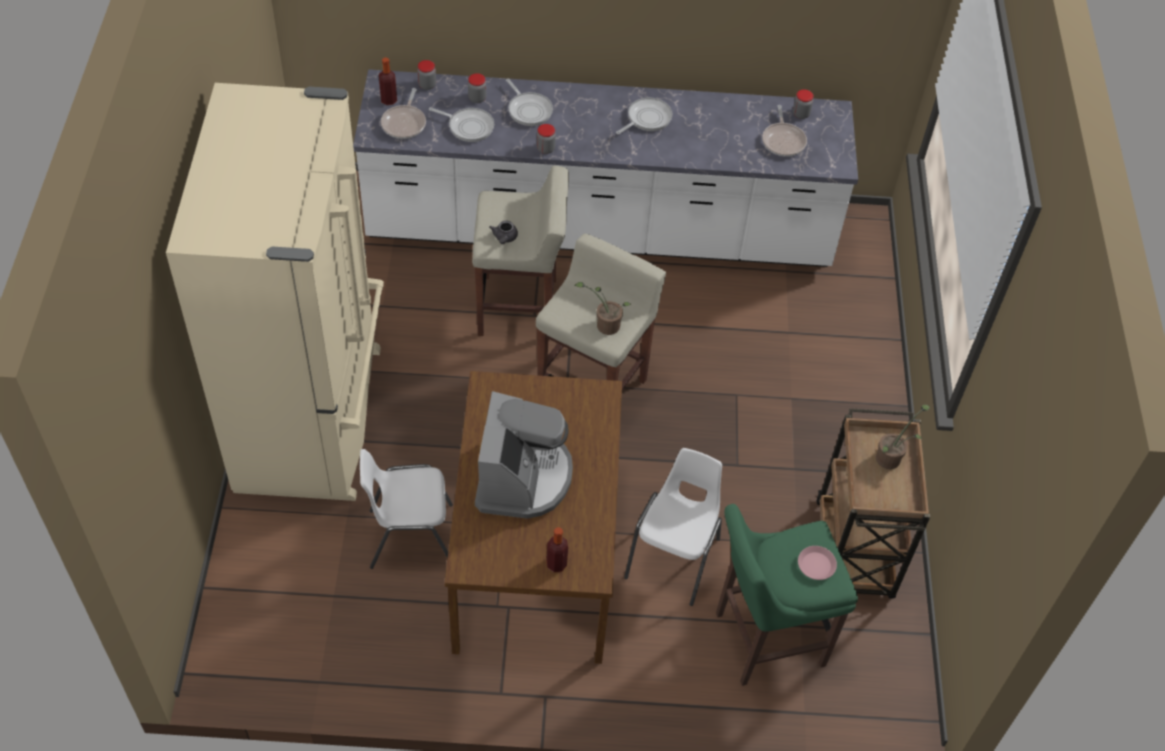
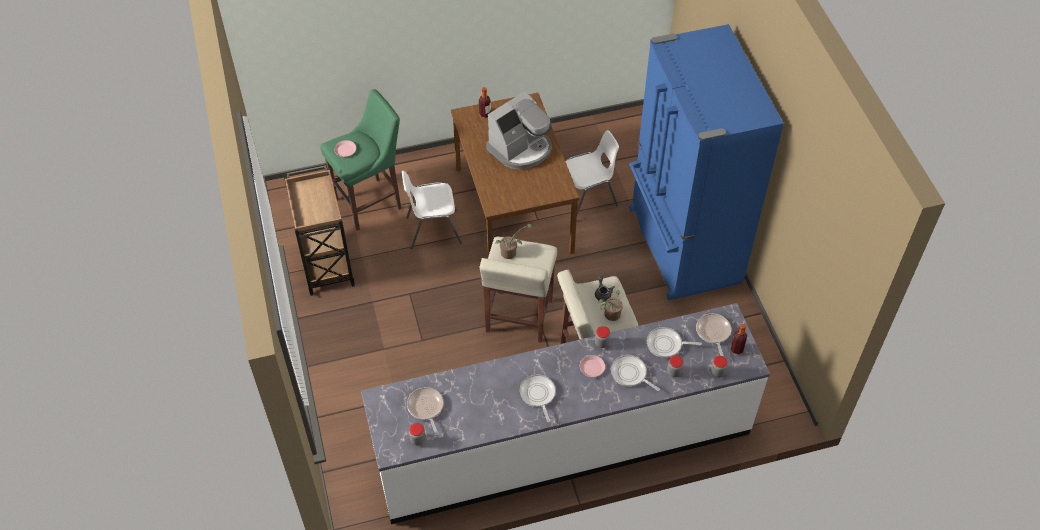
camera: 165 degrees right, 0 degrees up
(314, 418) = (681, 246): beige fridge -> blue fridge
(523, 478) = (521, 148): coffee machine -> coffee machine turned 120 degrees counterclockwise
(570, 128) = (592, 367): none -> pink plate
(647, 119) = (538, 395): frying pan -> frying pan turned 135 degrees clockwise
(674, 558) = (433, 229): white chair -> white chair turned 75 degrees clockwise
(891, 457) = (310, 210): potted plant -> potted plant (610, 315)

